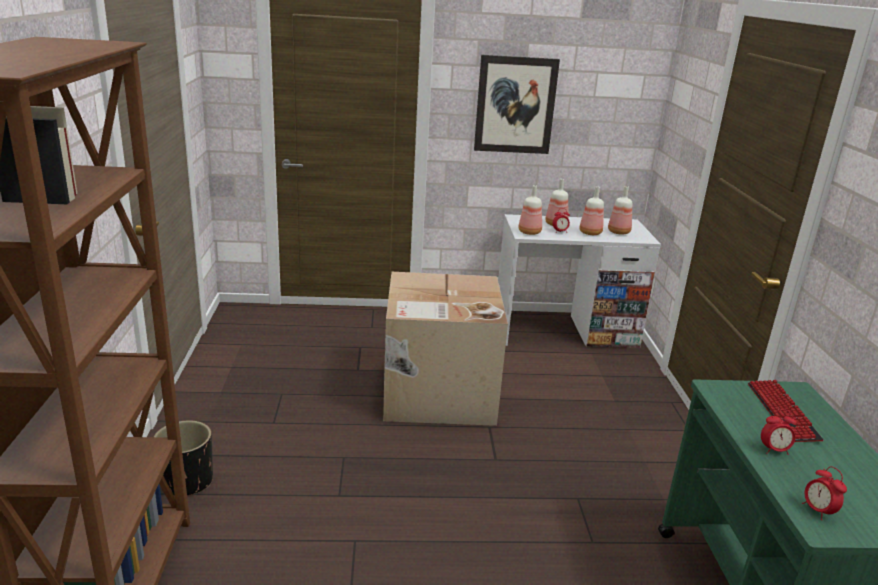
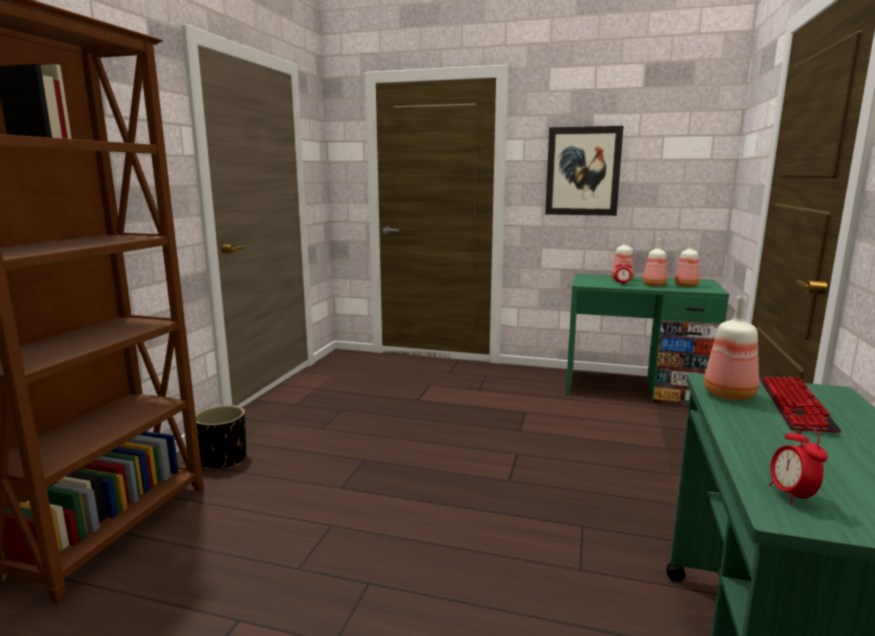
camera: 20 degrees right, 10 degrees down
(437, 393) = (480, 423): cardboard box -> none
(529, 232) = (590, 283): bottle -> bottle (729, 394)
(564, 330) = (635, 388): white desk -> green desk
(774, 450) = (759, 435): alarm clock -> none

